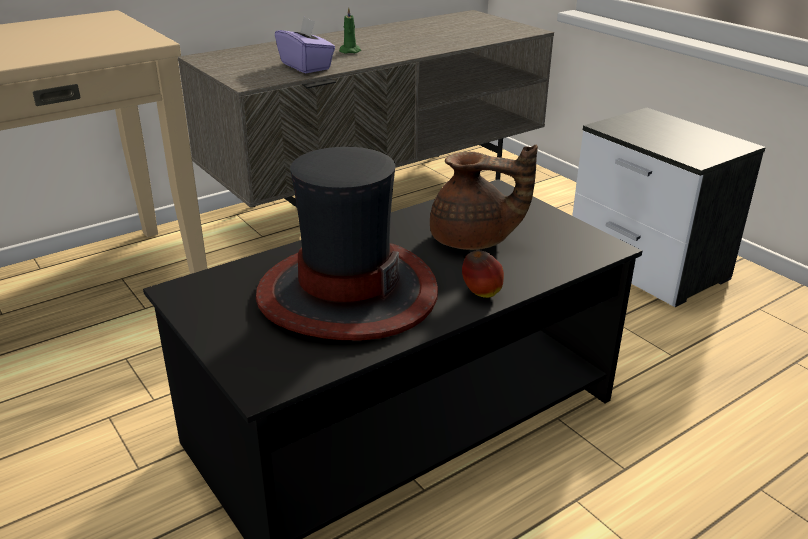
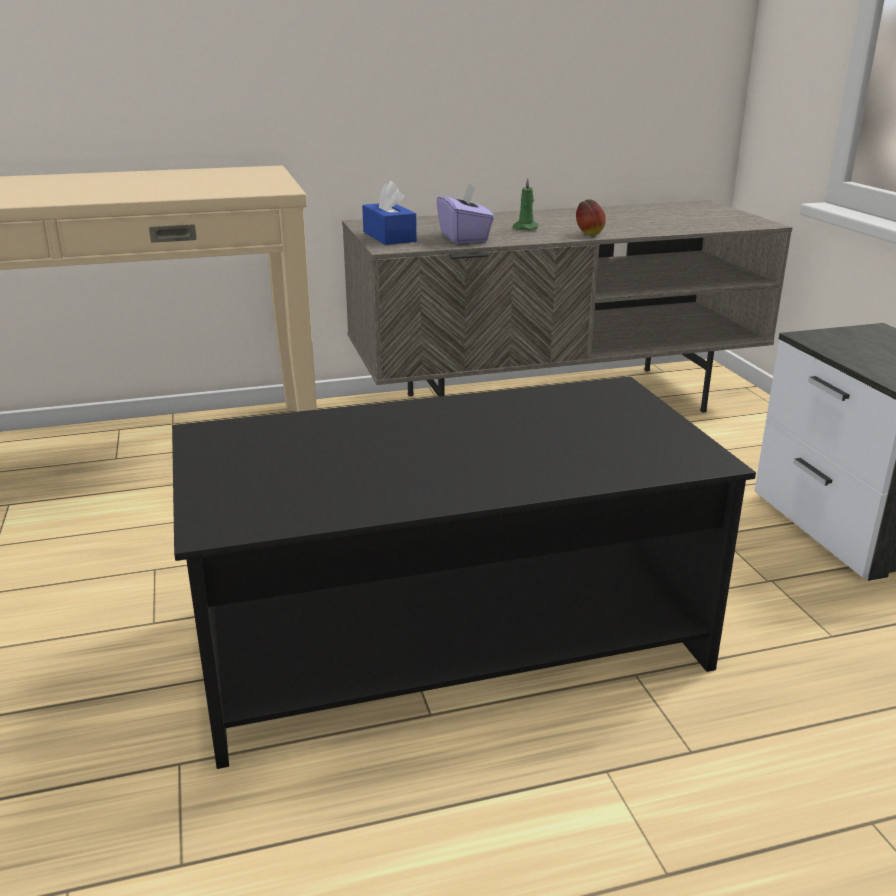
camera: 20 degrees right, 5 degrees down
(238, 71) = (389, 237): none -> blue tissue box
(346, 293) = (366, 459): hat -> none
(473, 241) = (548, 432): brown teapot -> none
(481, 294) = (514, 484): apple -> apple (589, 234)

